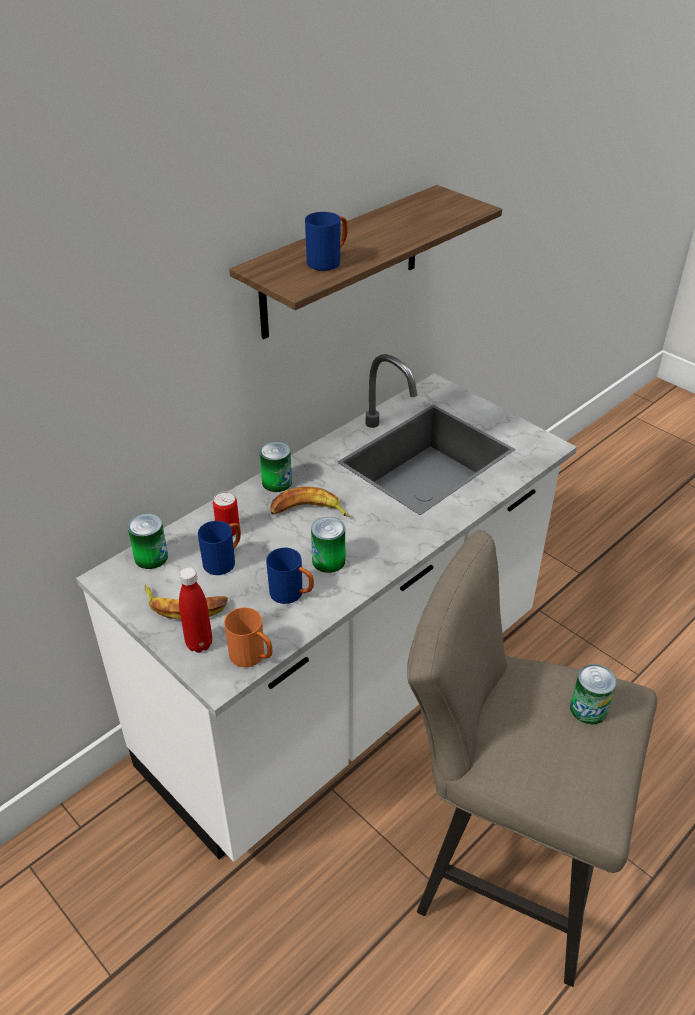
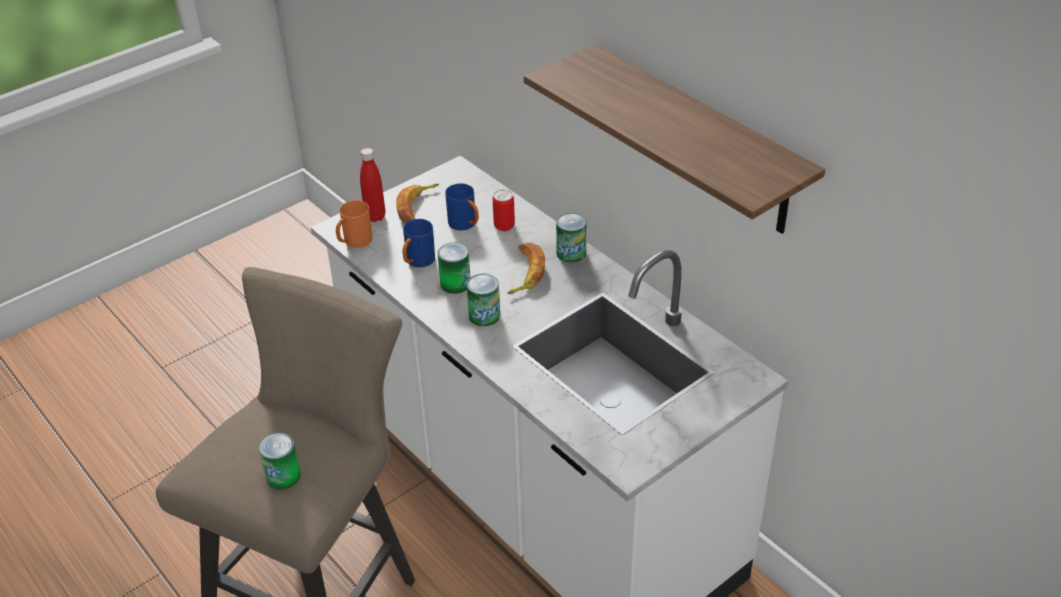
camera: 95 degrees right, 0 degrees up
(151, 557) = (477, 188): can -> can (484, 315)
(328, 261) = (604, 92): blue mug -> none

